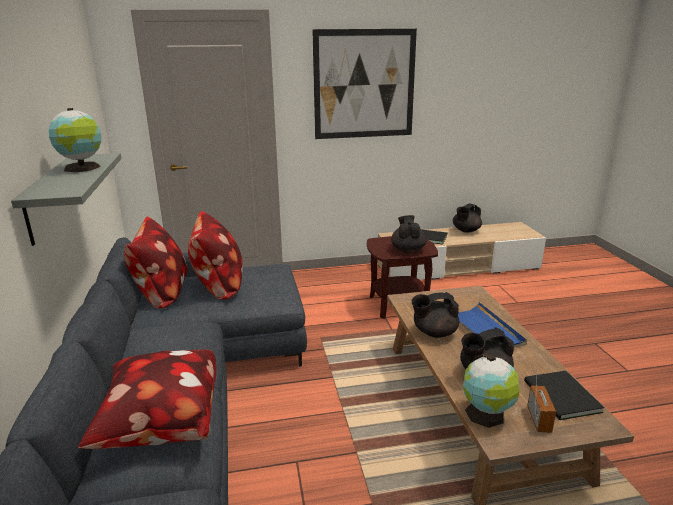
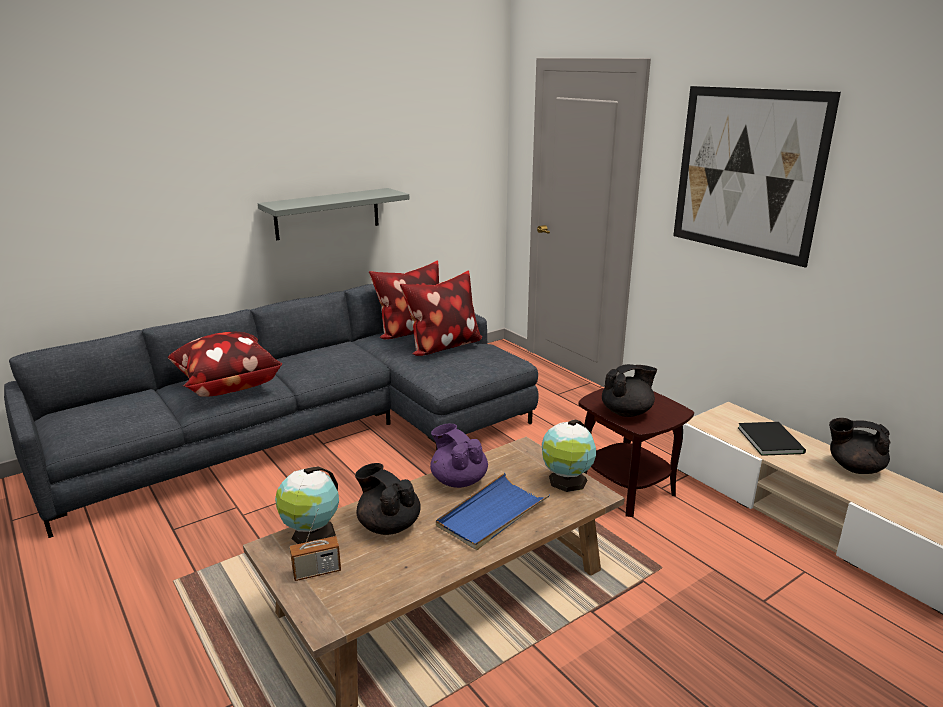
camera: 65 degrees right, 0 degrees up
(82, 168) = (347, 197): globe -> globe (566, 482)
(434, 332) = (458, 480): black teapot -> purple teapot
(561, 398) = (367, 587): black book -> none

